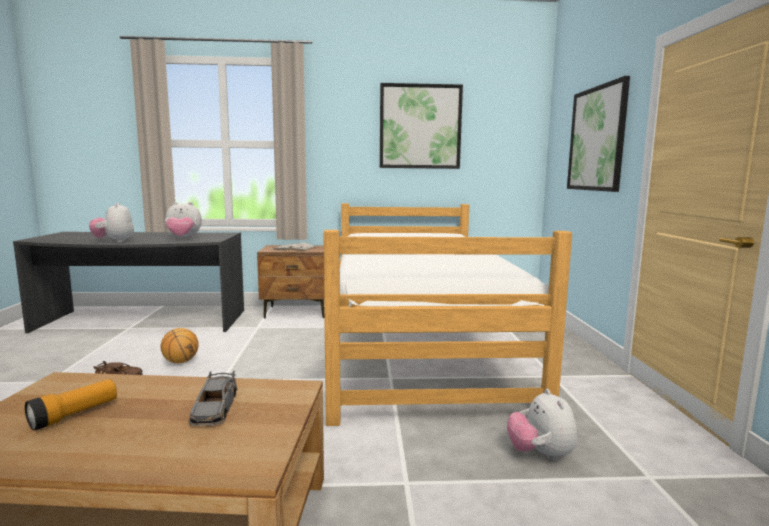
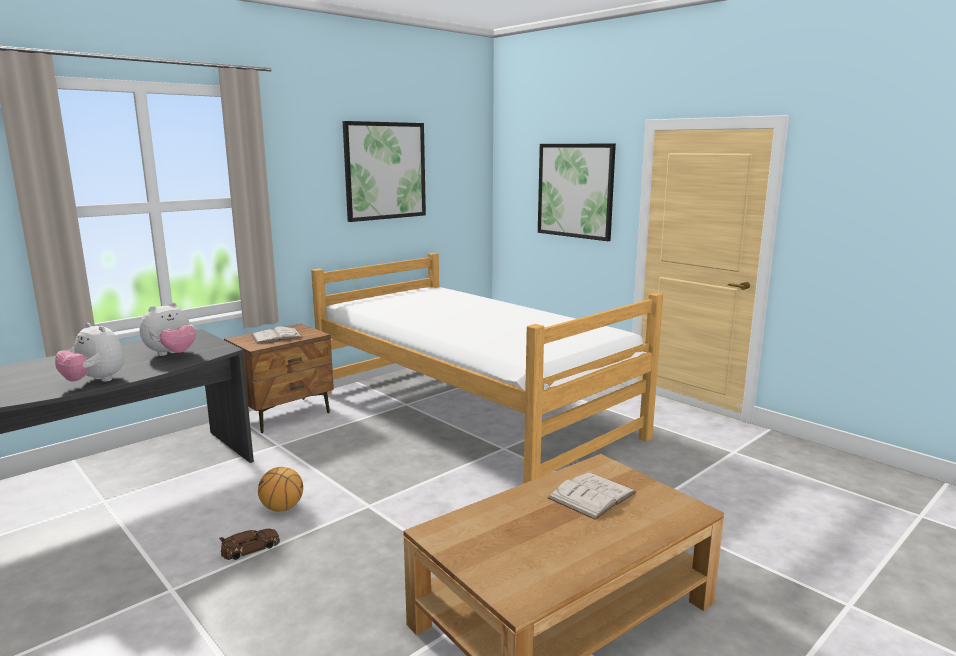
camera: 40 degrees left, 5 degrees up
(74, 415) = (525, 540): flashlight -> none
(215, 408) = (592, 495): grey toy car -> white book
(540, 454) = (674, 462): plush toy -> none

